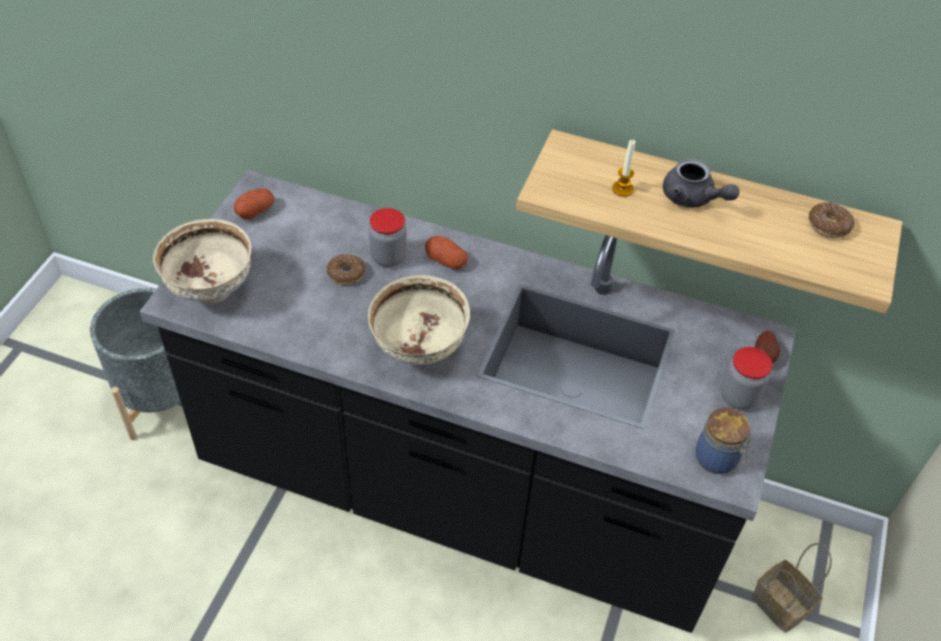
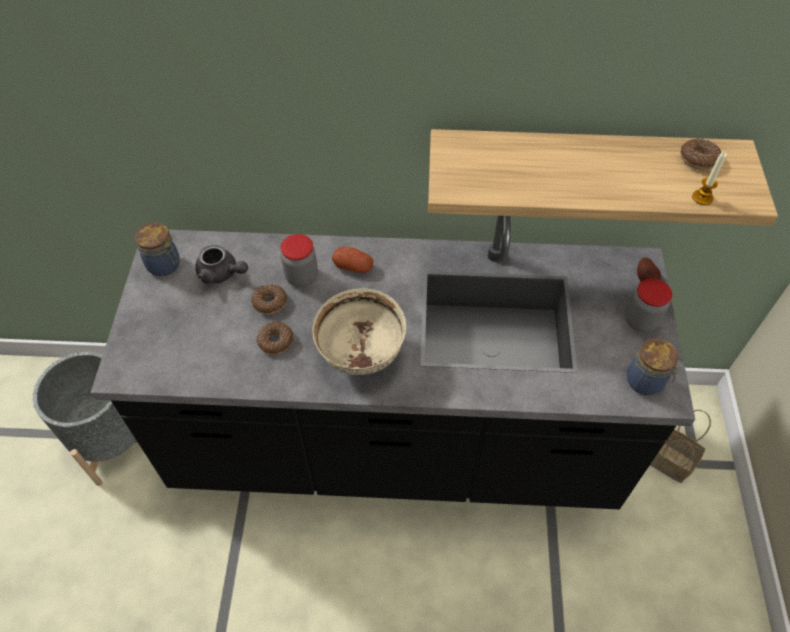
camera: 15 degrees left, 5 degrees up
(210, 290) = (151, 352): beige bowl -> none
(255, 211) = (165, 265): potato -> jar
(337, 312) = (276, 341): none -> donut
(622, 189) = (516, 170): candle -> candle (702, 198)
(693, 199) = (578, 164): grey teapot -> grey teapot (222, 274)

